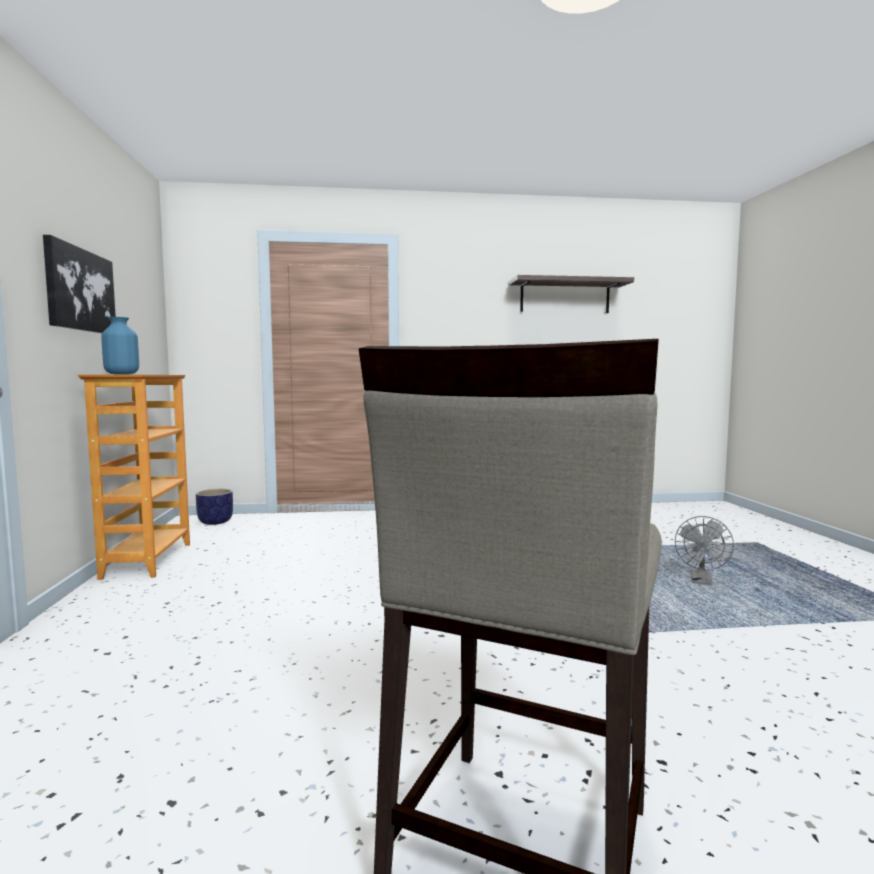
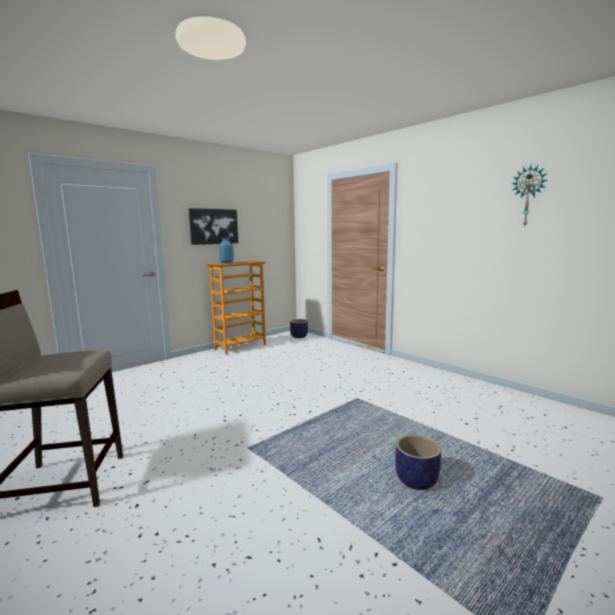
camera: 55 degrees right, 5 degrees up
(565, 296) = (528, 196): shelf -> wall clock
(702, 581) = (417, 481): grey fan -> planter

